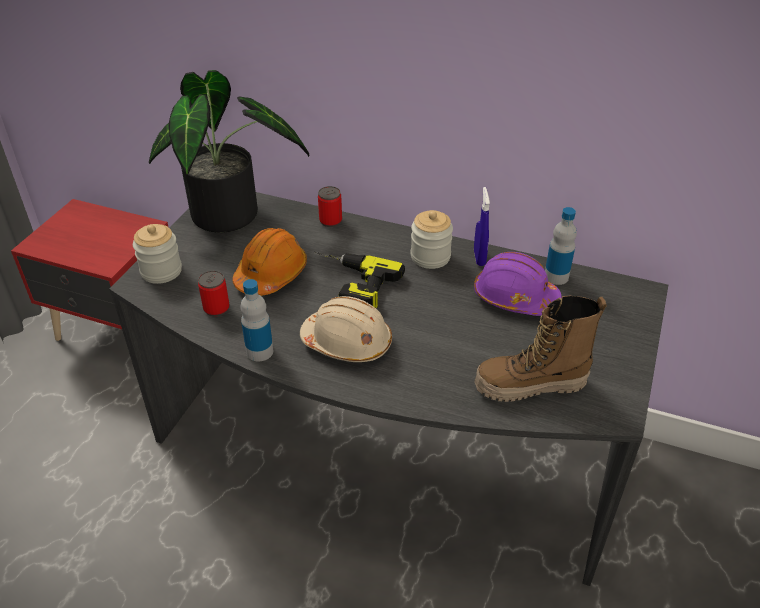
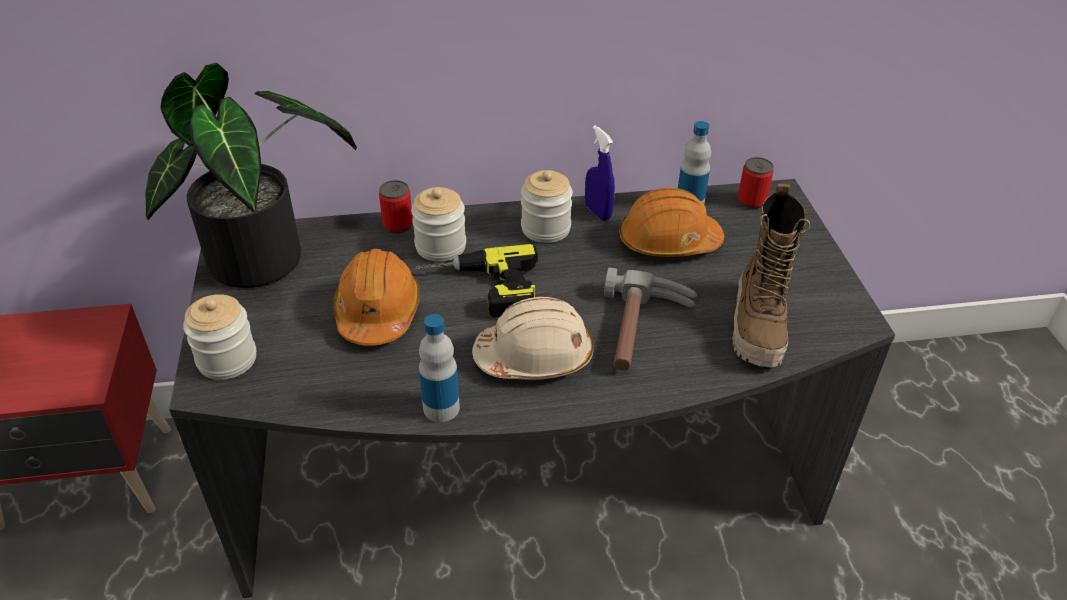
camera: 30 degrees left, 0 degrees up
(216, 308) = (342, 378): can -> can (751, 201)
(347, 245) = (440, 246): none -> jar
(439, 355) = (644, 331): none -> hammer
(514, 298) = (668, 242): purple hard hat -> orange hard hat
(530, 386) = (758, 327): boot -> boot turned 45 degrees counterclockwise

